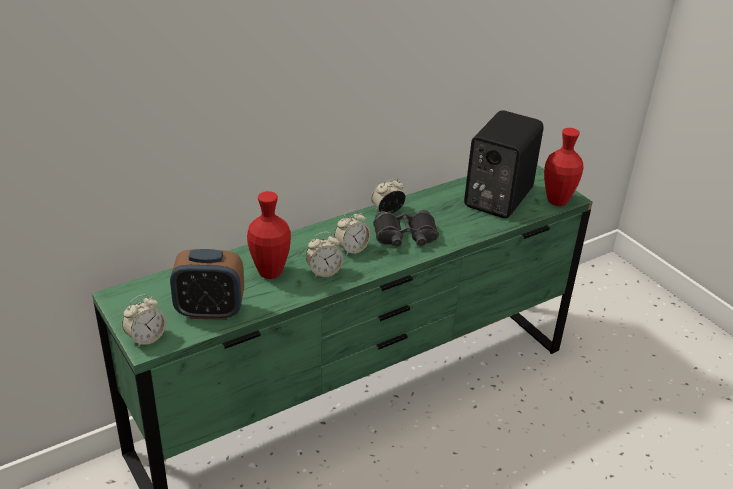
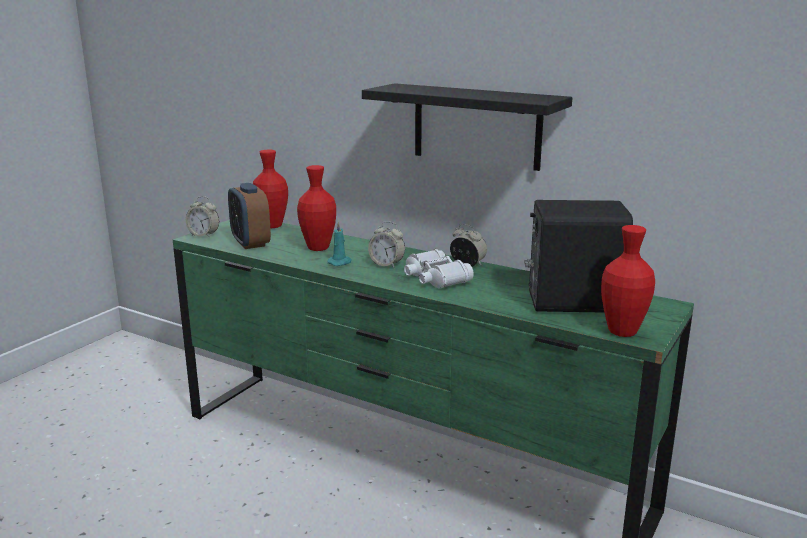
camera: 65 degrees right, 15 degrees down
(164, 282) = (272, 226): none -> red vase
(324, 272) = (340, 262): alarm clock -> turquoise candle
(371, 89) = (476, 126): none -> black shelf
(405, 237) = (435, 278): black binoculars -> white binoculars

